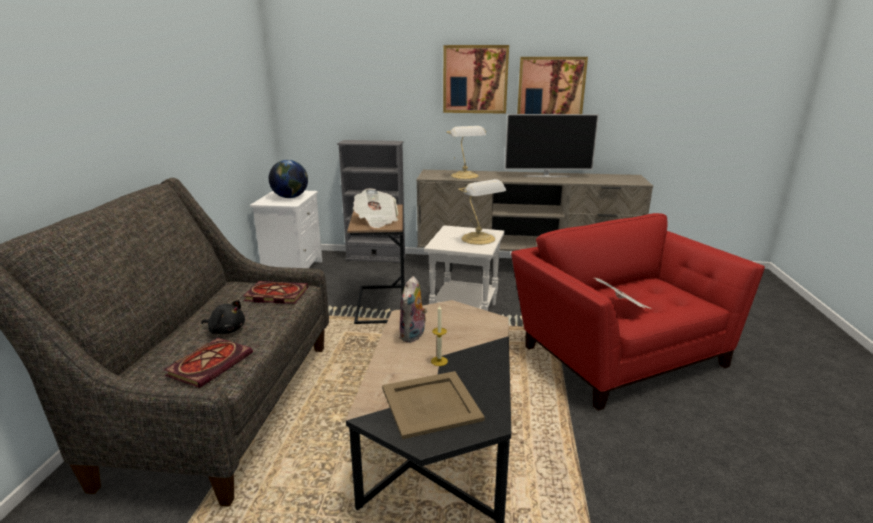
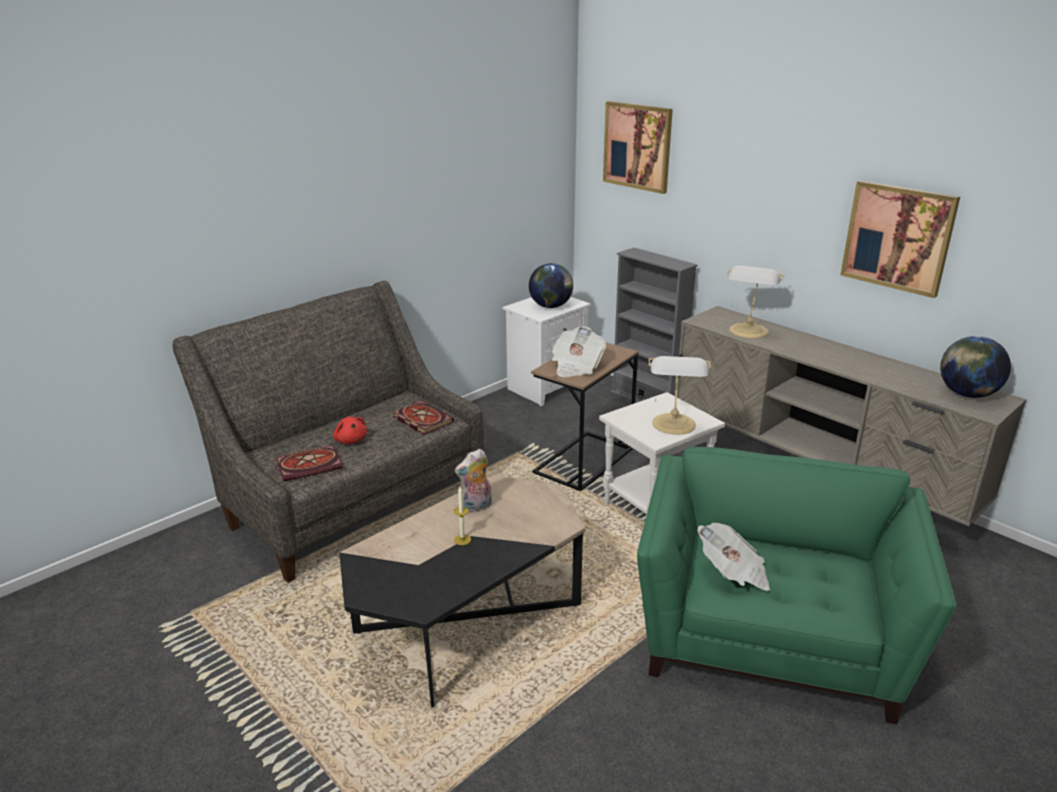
camera: 40 degrees right, 5 degrees up
(226, 330) = (351, 440): black plush toy -> red plush toy
(430, 403) = (406, 570): beige tray -> none
(475, 79) = (796, 201): picture -> picture (637, 146)
(547, 176) = (861, 361): television -> none
(617, 178) = (967, 394): none -> globe
(619, 353) = (770, 634): red armchair -> green armchair

